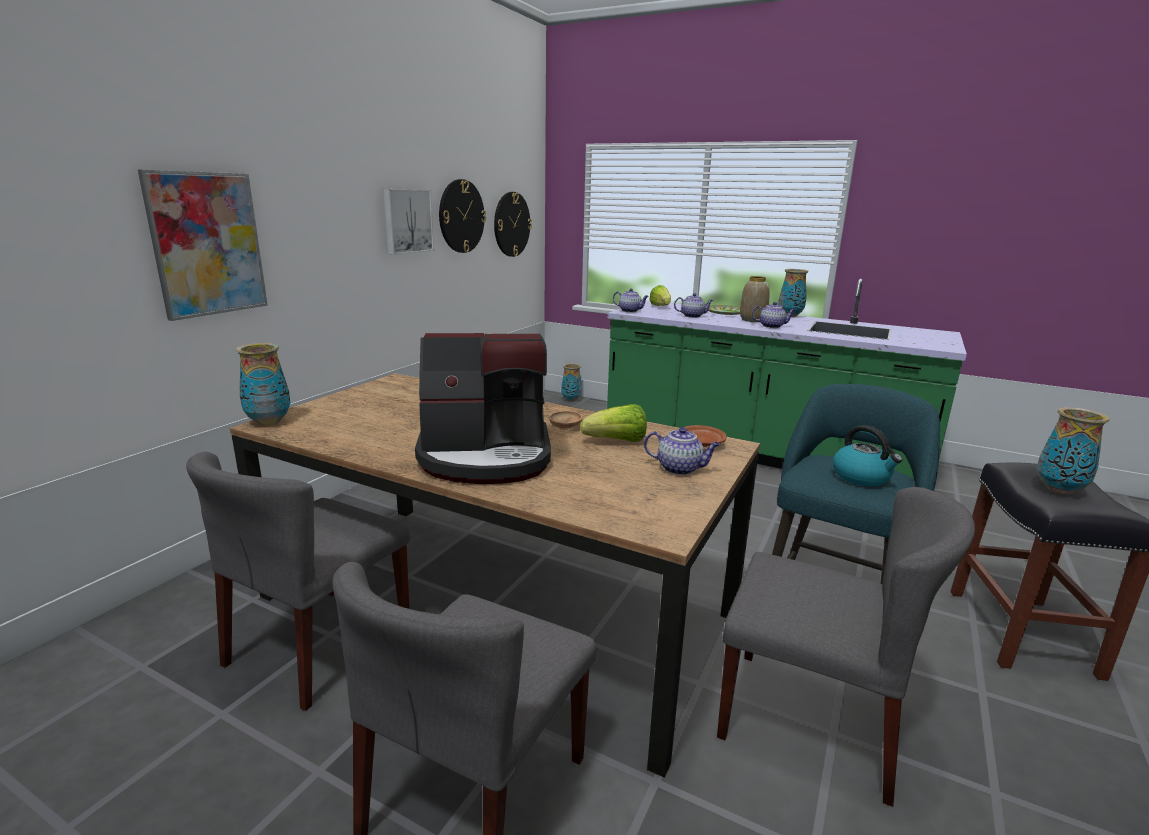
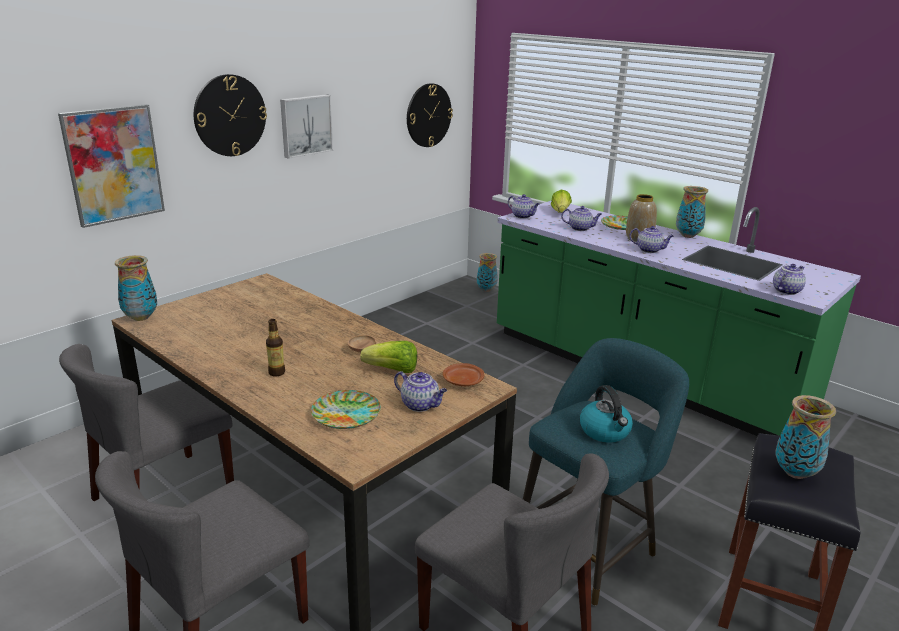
camera: 15 degrees right, 5 degrees up
(461, 216) = (367, 114): wall clock -> wall clock (230, 115)
(486, 457) = (277, 372): coffee machine -> bottle
(606, 486) = (346, 413): none -> plate
(921, 344) = (786, 291): none -> teapot

